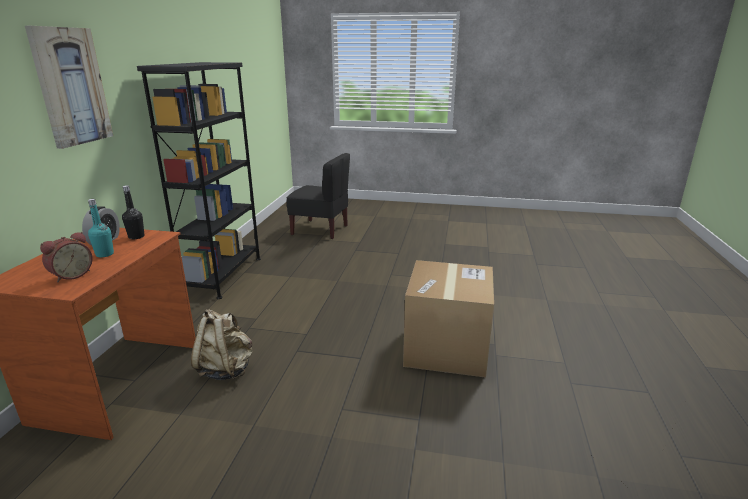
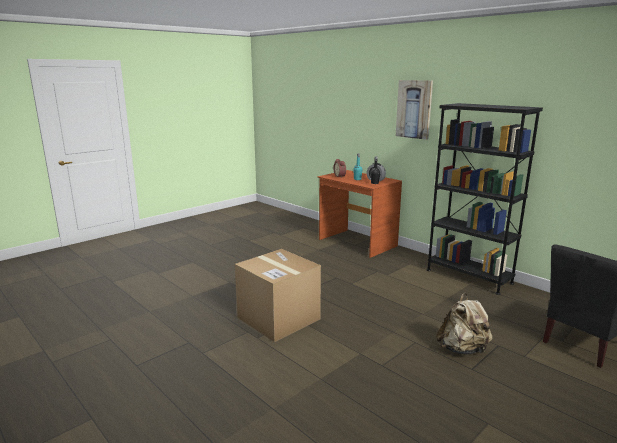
camera: 125 degrees right, 5 degrees down
(226, 369) = (340, 260): beige backpack -> beige backpack (462, 349)

